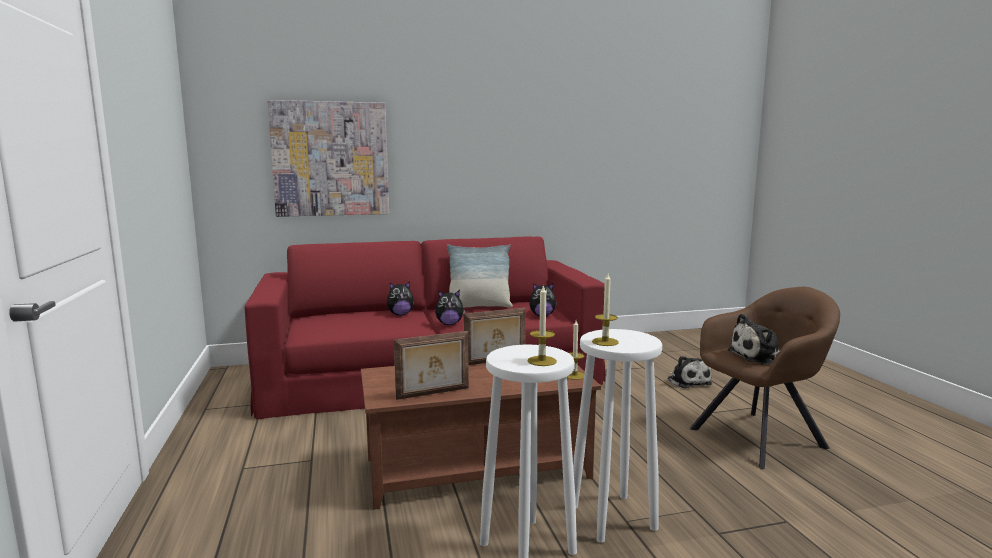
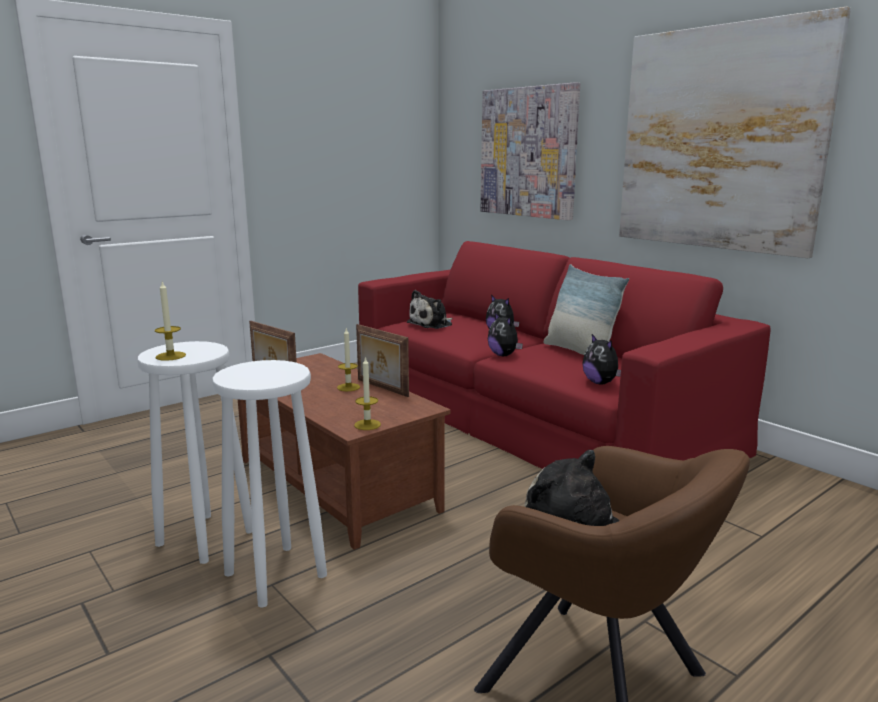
camera: 65 degrees right, 5 degrees up
(505, 149) = (719, 139): none -> picture
(605, 342) = (247, 368): candle -> candle (348, 387)
(688, 381) = (762, 587): plush toy -> plush toy (432, 324)

